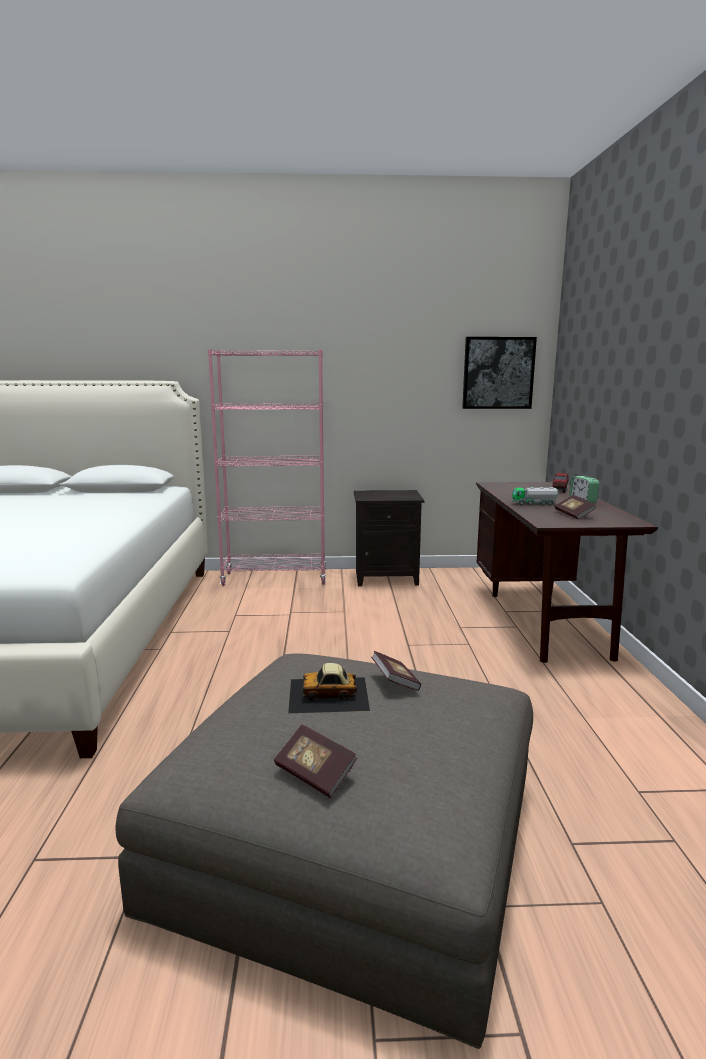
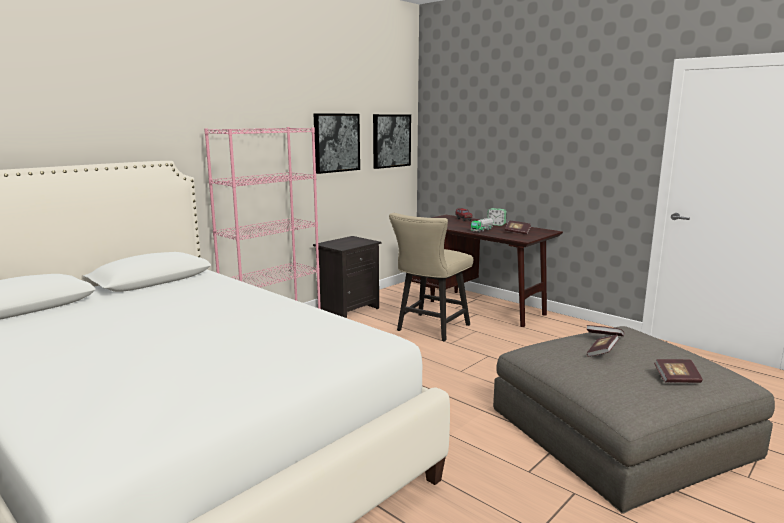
camera: 45 degrees left, 0 degrees up
(329, 694) = (602, 353): toy car -> book
(400, 372) = (336, 142): none -> picture
(421, 623) = (430, 329): none -> beige chair

